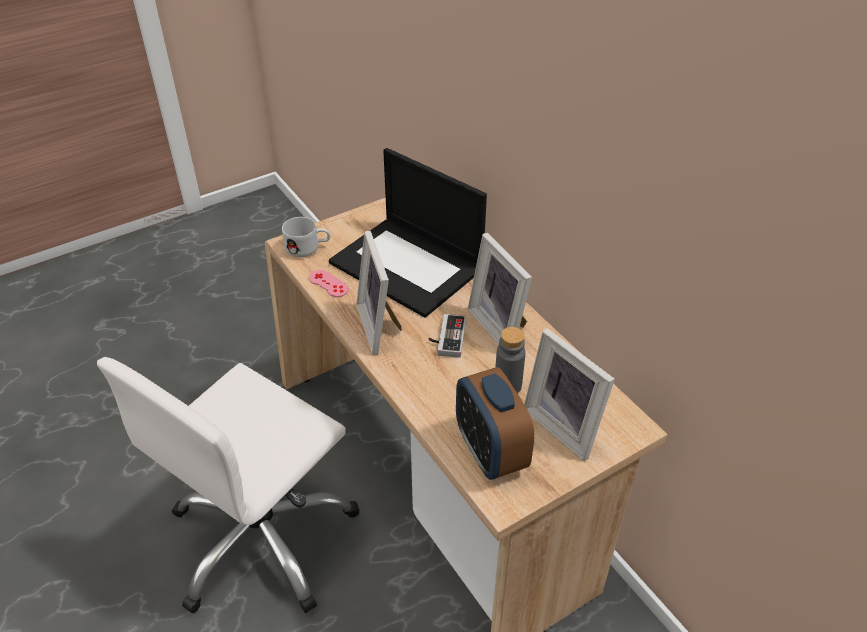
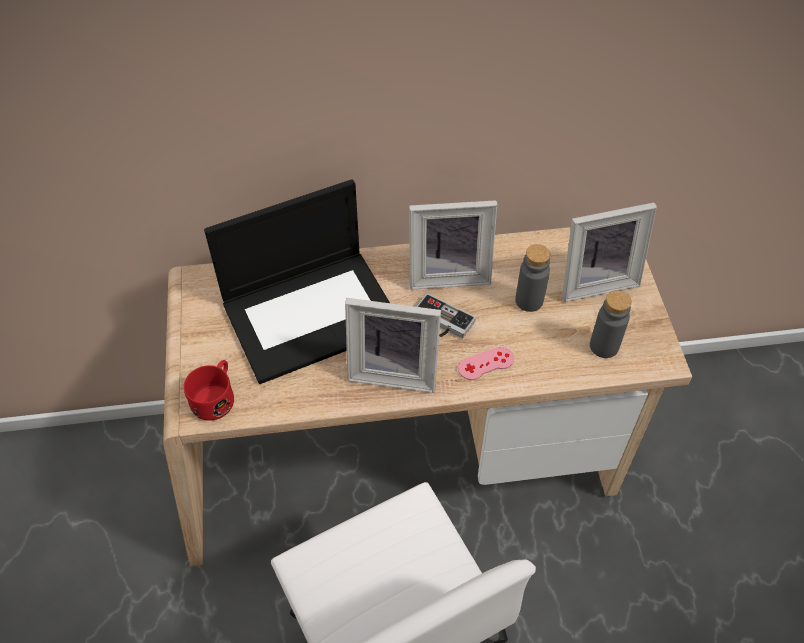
camera: 65 degrees left, 10 degrees up
(308, 248) = (216, 396): white mug -> red mug
(328, 283) = (295, 396): pink game controller -> pink game controller (486, 363)
(490, 452) = (604, 346): alarm clock -> grey bottle

